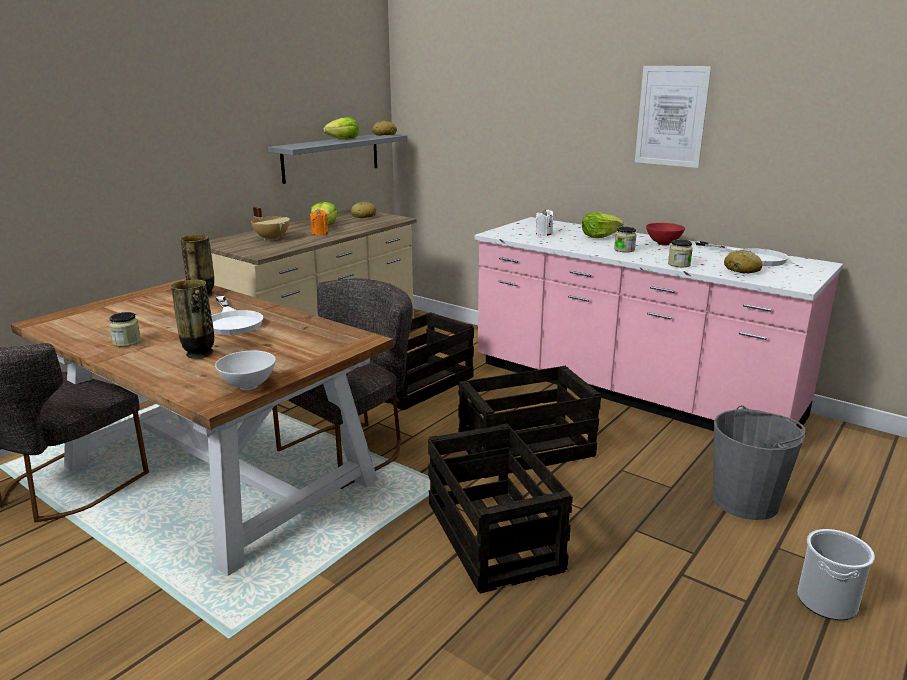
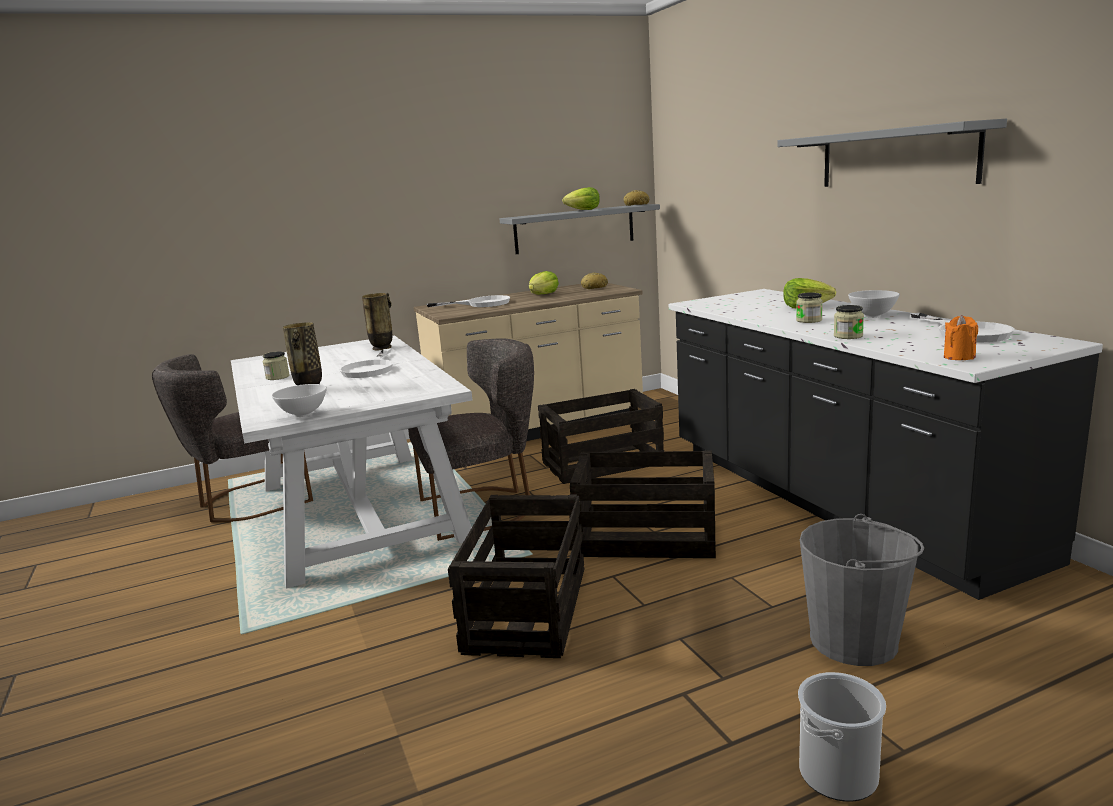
camera: 30 degrees right, 5 degrees down
(219, 475) = (359, 512): brown dining table -> white dining table
(272, 238) = (480, 304): beige cooking pot -> white frying pan
(319, 233) = (527, 301): orange candle -> orange candle (959, 357)
(544, 234) = (745, 304): white candle -> none
(630, 391) = (835, 500): pink counter -> black counter
(663, 244) = (872, 316): red bowl -> white bowl
(671, 116) = (896, 157): picture -> grey shelf
(742, 270) = (923, 344): bread -> none

